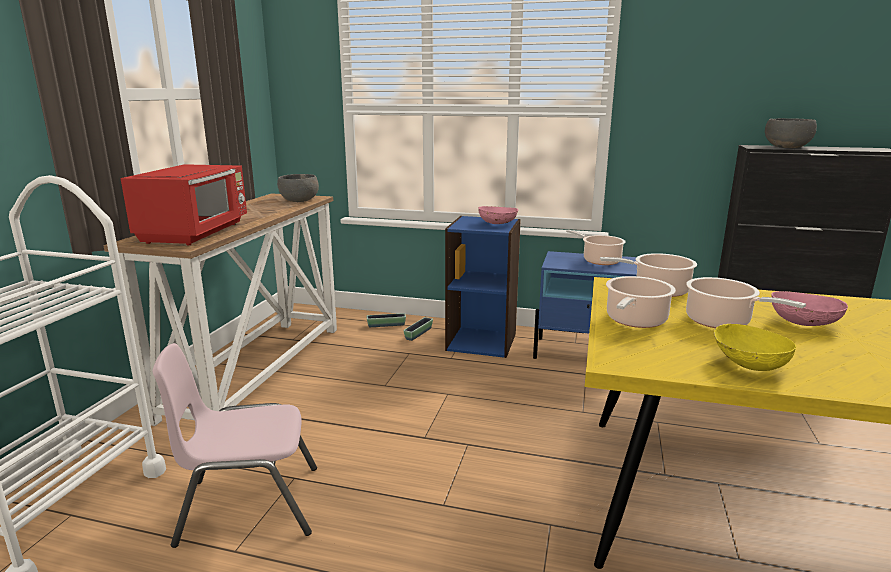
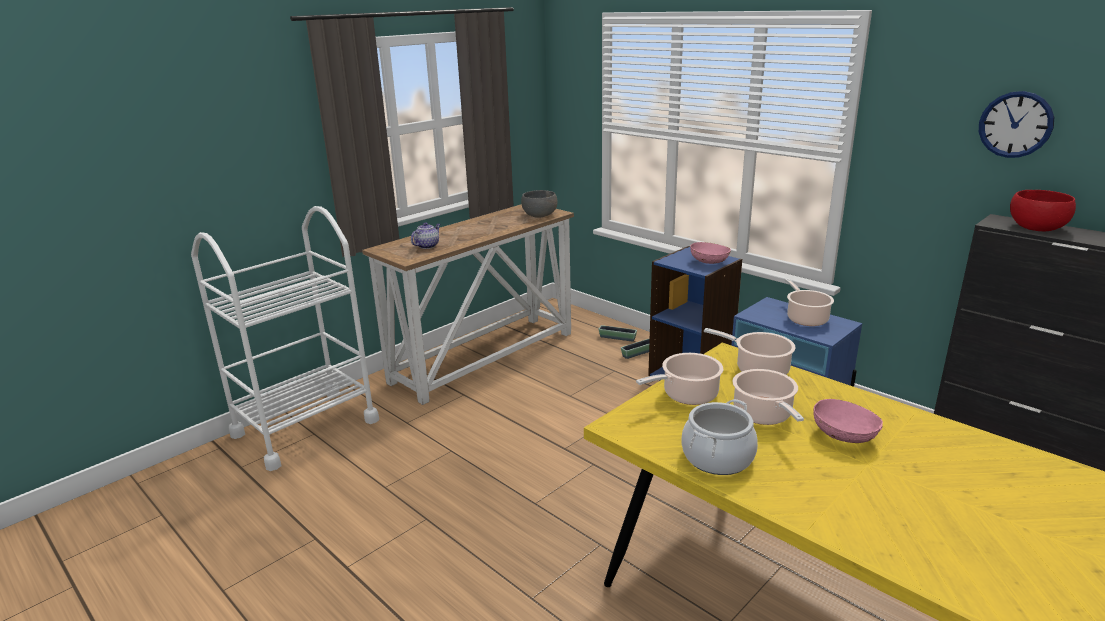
camera: 30 degrees right, 5 degrees up
(196, 233) = (427, 246): red microwave -> teapot
(249, 505) = (411, 460): pink chair -> none
(747, 365) = (717, 457): yellow bowl -> cooking pot
(752, 67) = (1015, 124): none -> wall clock
(786, 147) = (1037, 227): grey bowl -> red bowl

